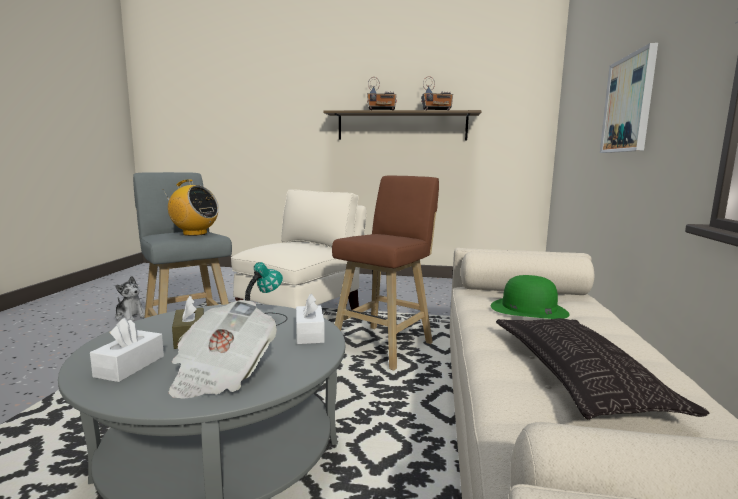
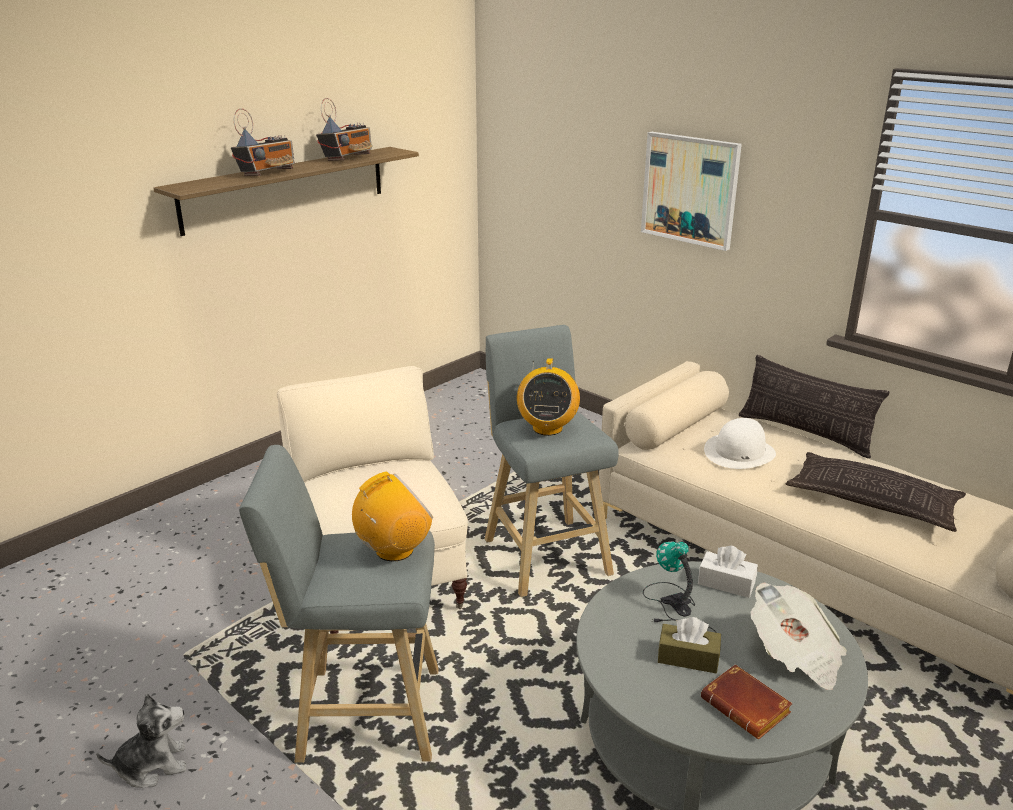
camera: 55 degrees left, 15 degrees up
(130, 366) = (748, 707): white tissue box -> brown book
(377, 235) = (547, 428): none -> radio
(385, 345) = (545, 553): brown stool -> grey stool
(528, 309) = (739, 452): green hat -> white hat
(634, 327) = (805, 433): none -> pillow

